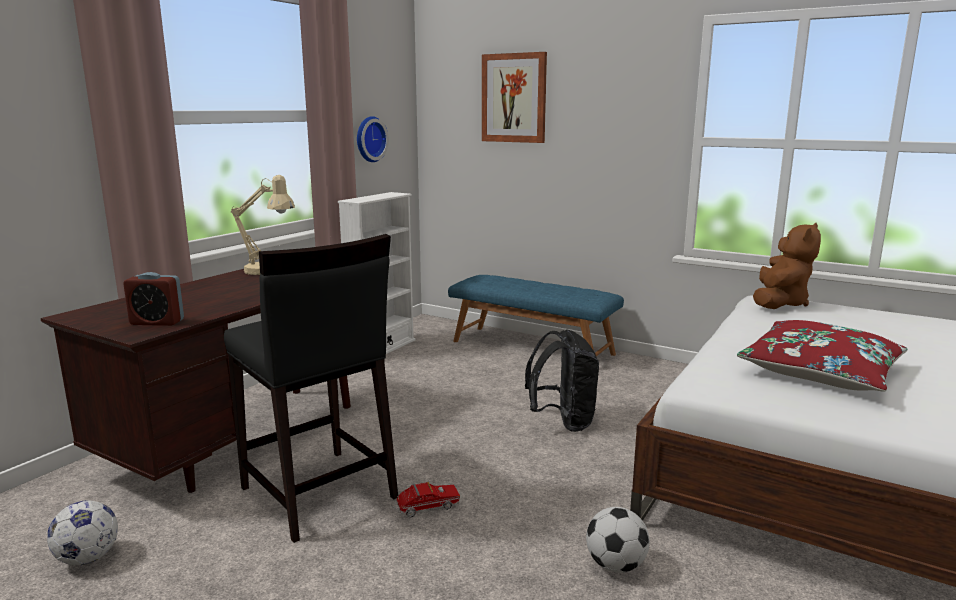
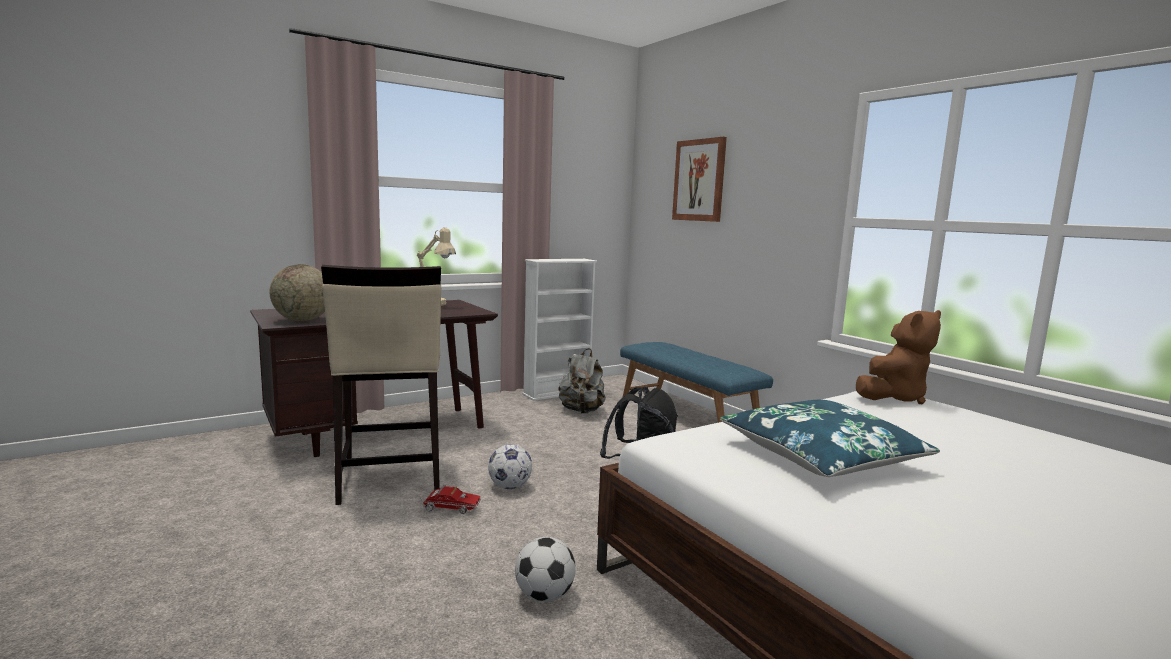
camera: 25 degrees right, 5 degrees down
(88, 558) = (215, 478): football -> football (510, 486)
(157, 322) = (303, 320): alarm clock -> globe
(318, 494) = (389, 479): black stool -> beige stool
(369, 139) = (574, 213): wall clock -> none
(430, 364) = (581, 411): none -> grey backpack
(820, 371) = (821, 456): red pillow -> blue pillow

